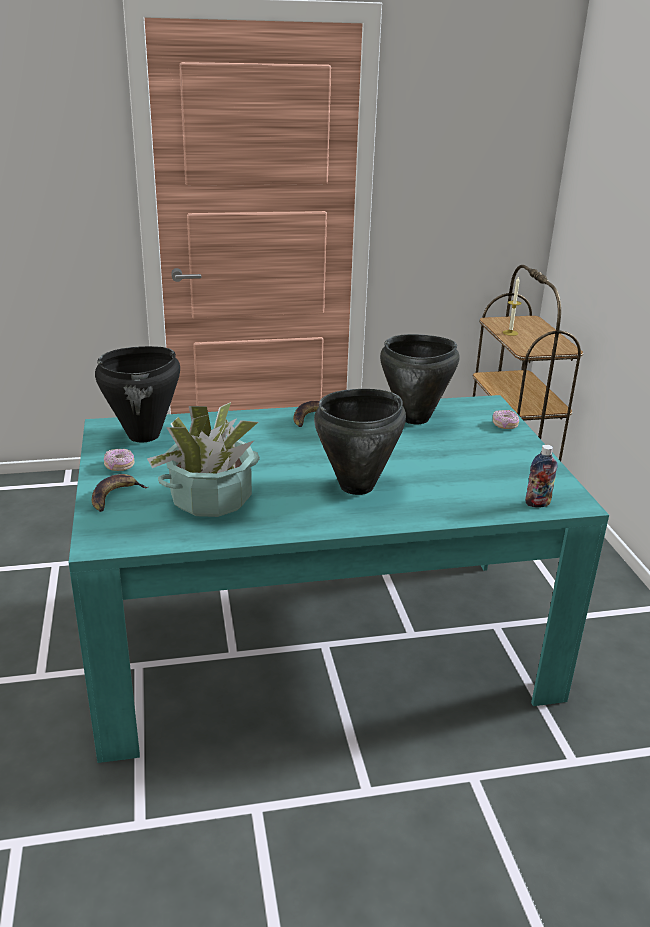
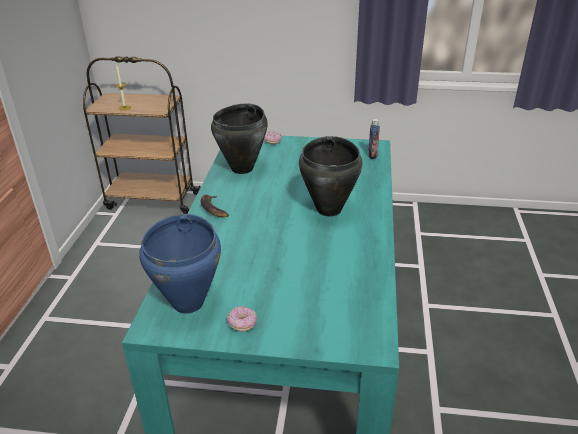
camera: 70 degrees left, 5 degrees up
(115, 496) = (298, 331): banana -> none
(144, 435) = (189, 302): black cooking pot -> blue cooking pot
(211, 499) = (323, 276): potted plant -> none

